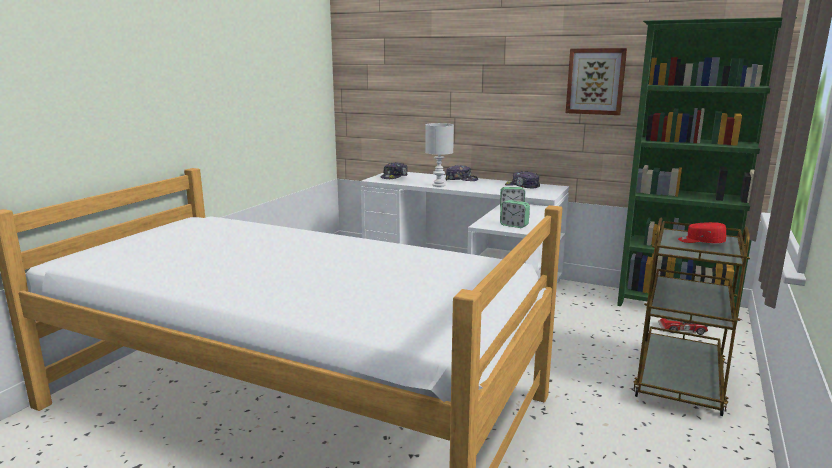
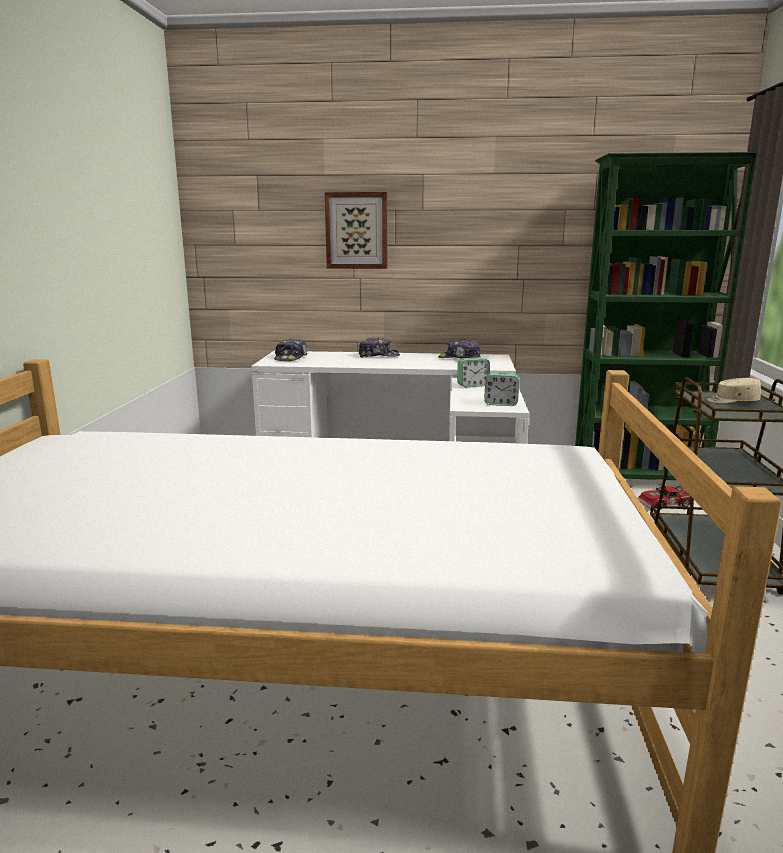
camera: 20 degrees left, 0 degrees up
(439, 185) = (361, 364): white table lamp -> none
(595, 81) = (535, 228): picture -> picture (356, 230)
(701, 242) = (732, 401): red cap -> beige cap

